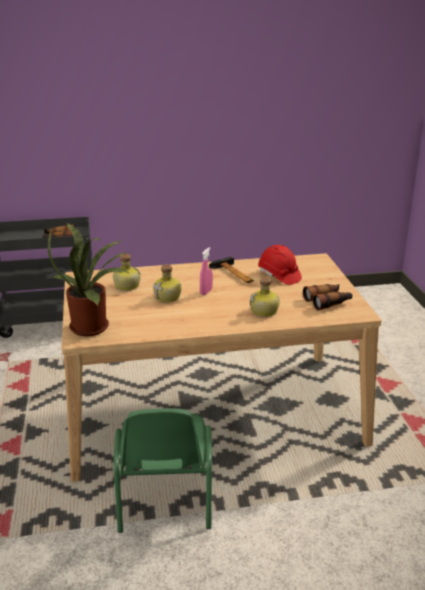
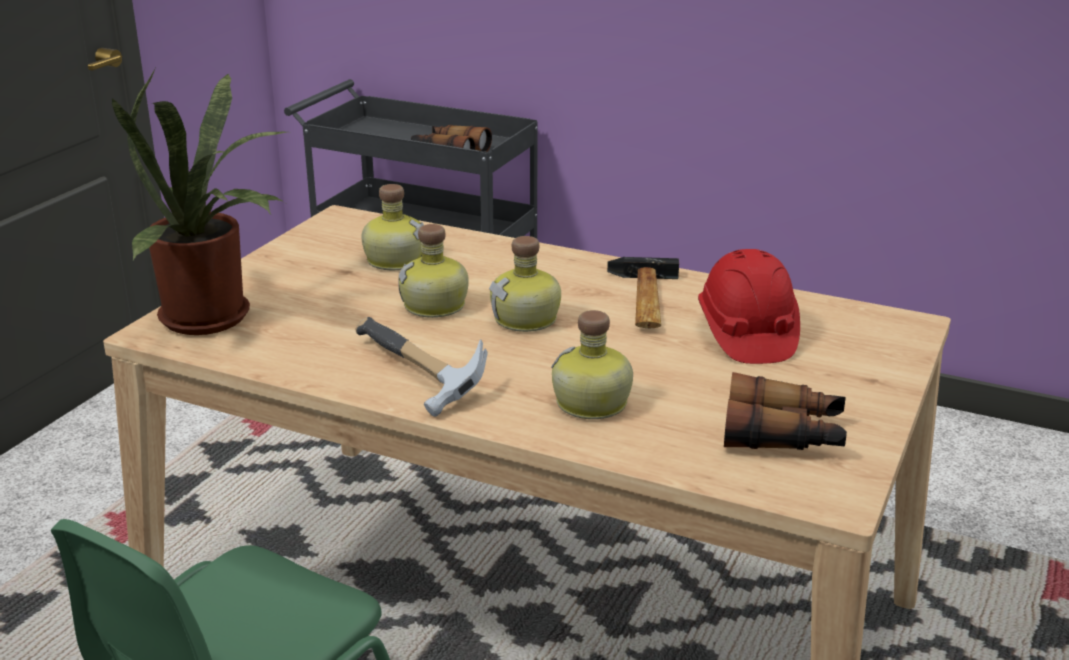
camera: 35 degrees right, 0 degrees up
(197, 322) = (412, 377): none -> hammer
(206, 292) = (527, 320): pink spray bottle -> bottle

